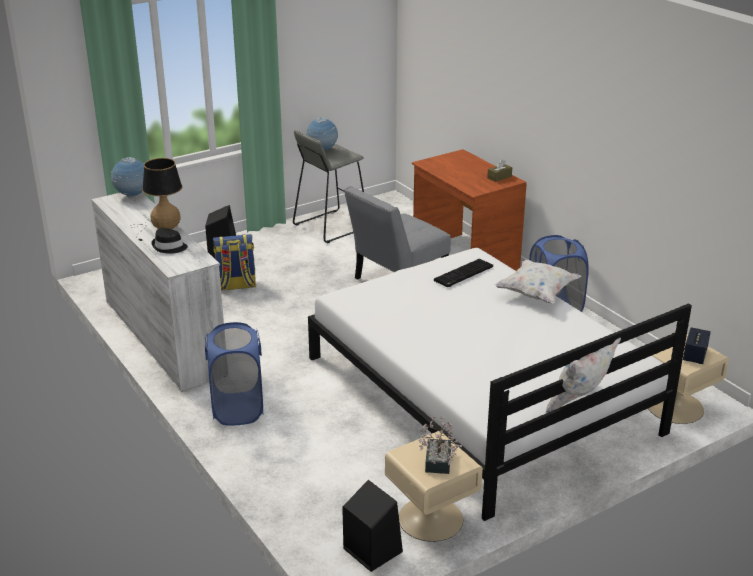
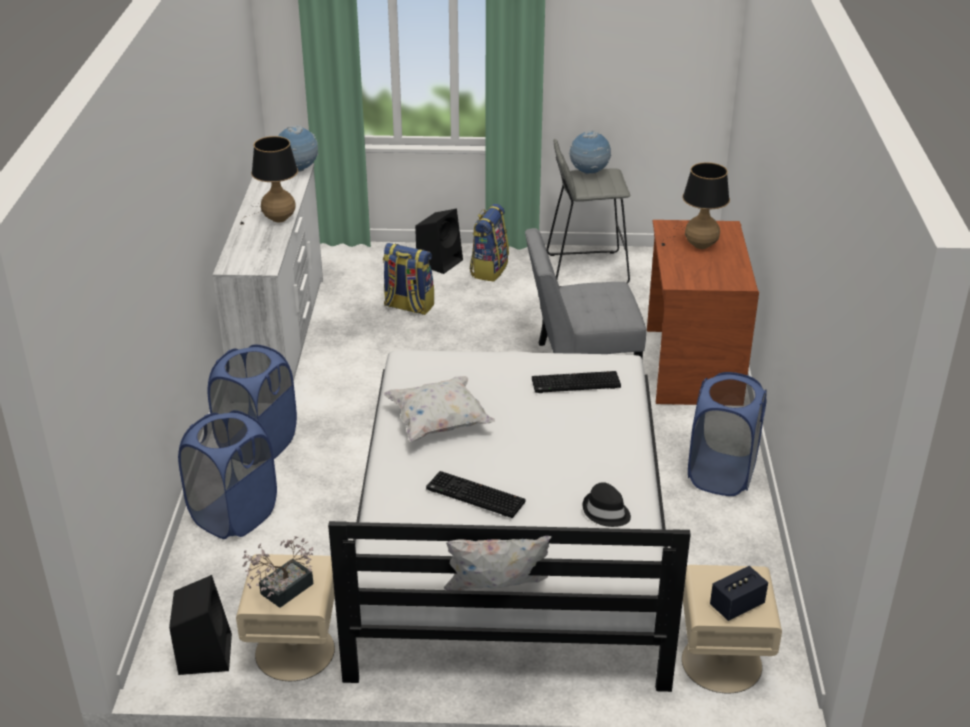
camera: 35 degrees right, 5 degrees up
(169, 247) = (255, 241): black hat -> black hat (606, 512)
(264, 246) = (489, 269): none -> backpack
(279, 459) = (234, 515): none -> blue laundry basket
(456, 167) = (696, 243): none -> table lamp
(492, 356) = (473, 496): none -> keyboard
(499, 177) = (732, 273): brown tissue box -> none
(537, 293) = (629, 442): white pillow -> white pillow (439, 423)

